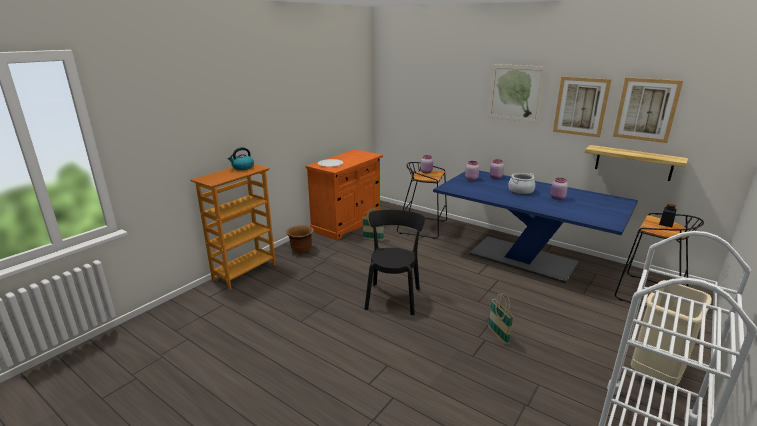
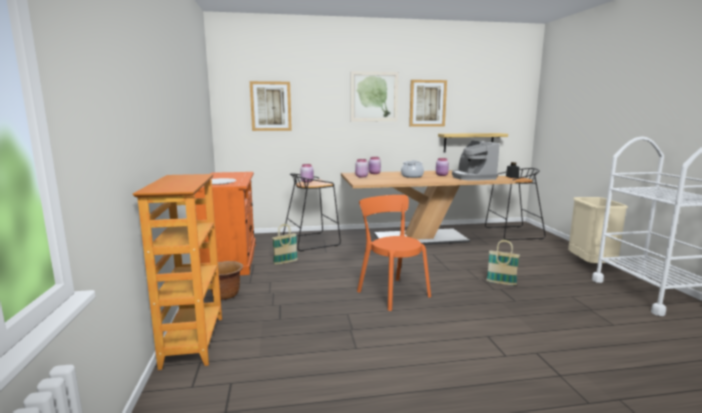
camera: 45 degrees left, 10 degrees down
(242, 167) = (176, 177): kettle -> none
(393, 297) = (391, 292): black chair -> orange chair
(522, 259) = (420, 238): blue dining table -> beige dining table
(582, 211) = (472, 177): none -> coffee machine
(646, 110) = (471, 101): picture -> picture (271, 106)

